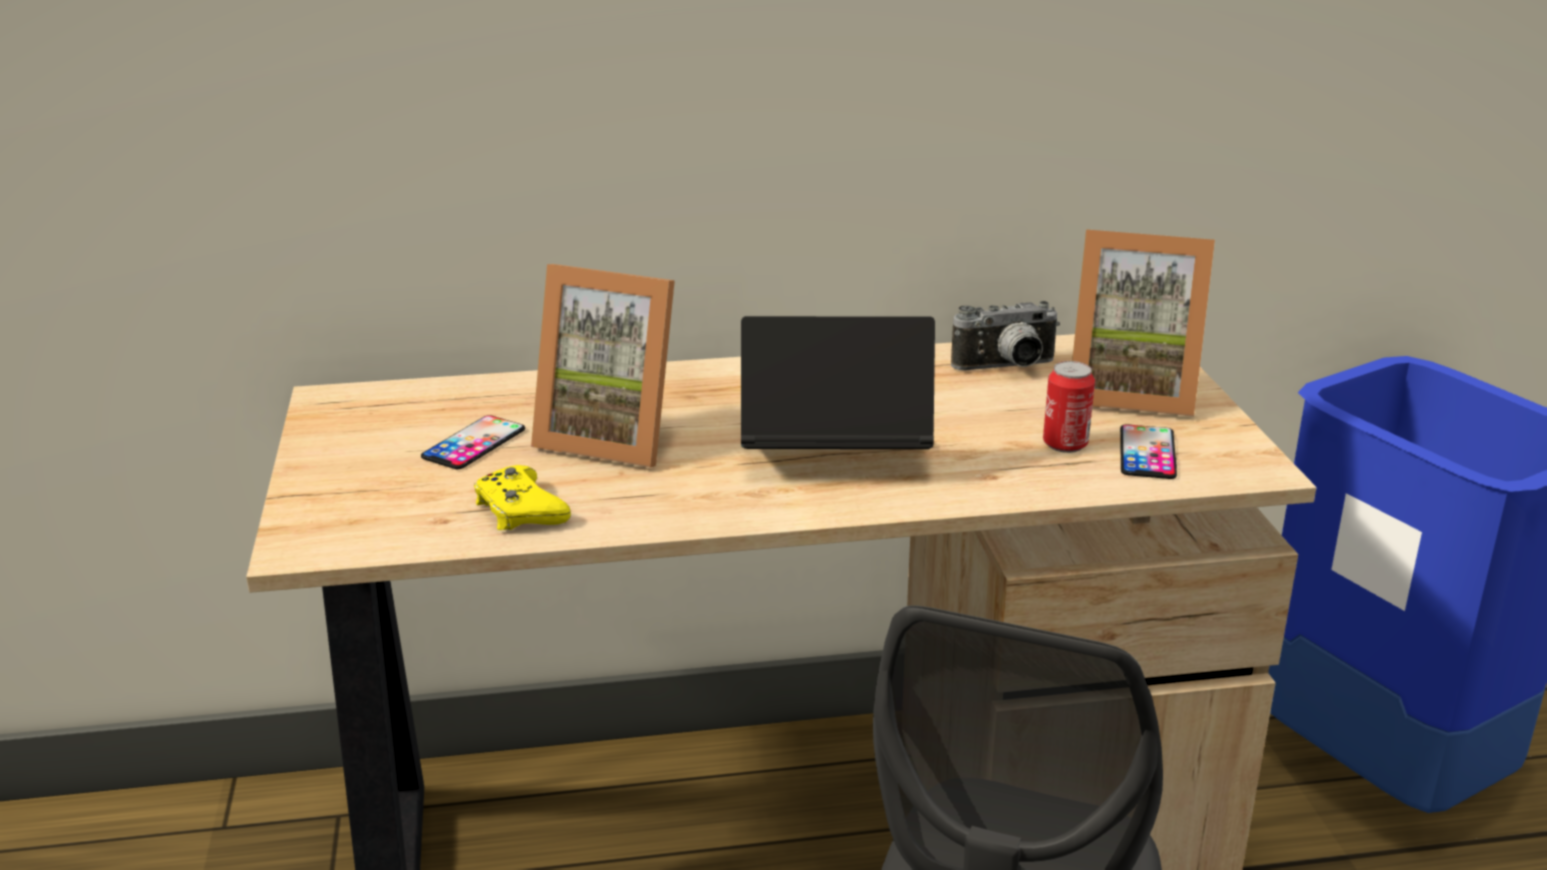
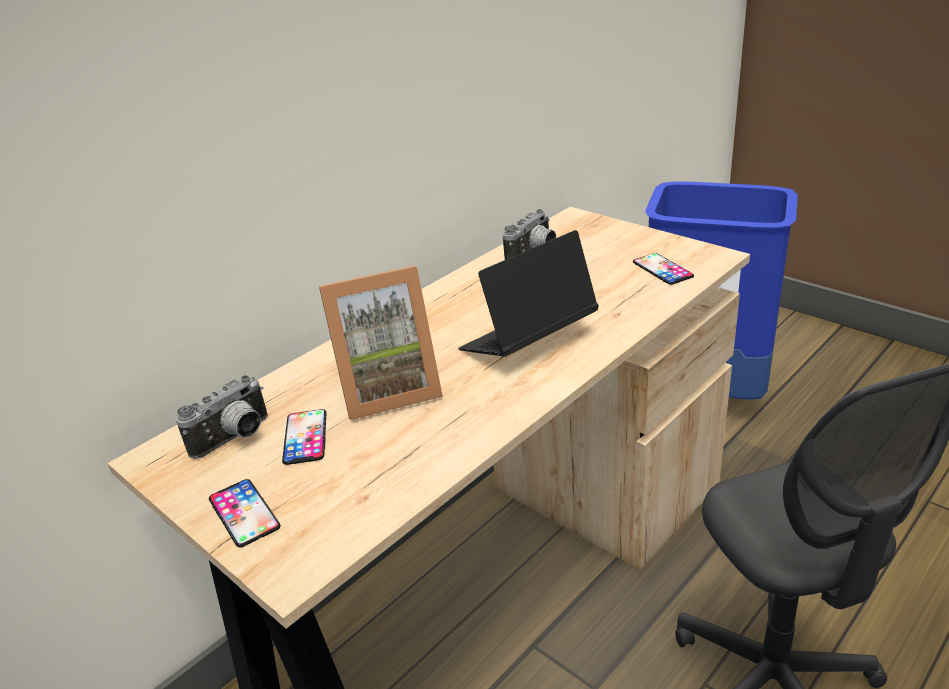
camera: 35 degrees left, 5 degrees up
(333, 481) = (244, 513): none -> phone
(416, 416) = (236, 439): none -> camera
(519, 511) = (403, 464): yellow game controller -> none
(1065, 444) = (622, 281): can -> none
(1131, 392) = (607, 243): picture frame -> none

